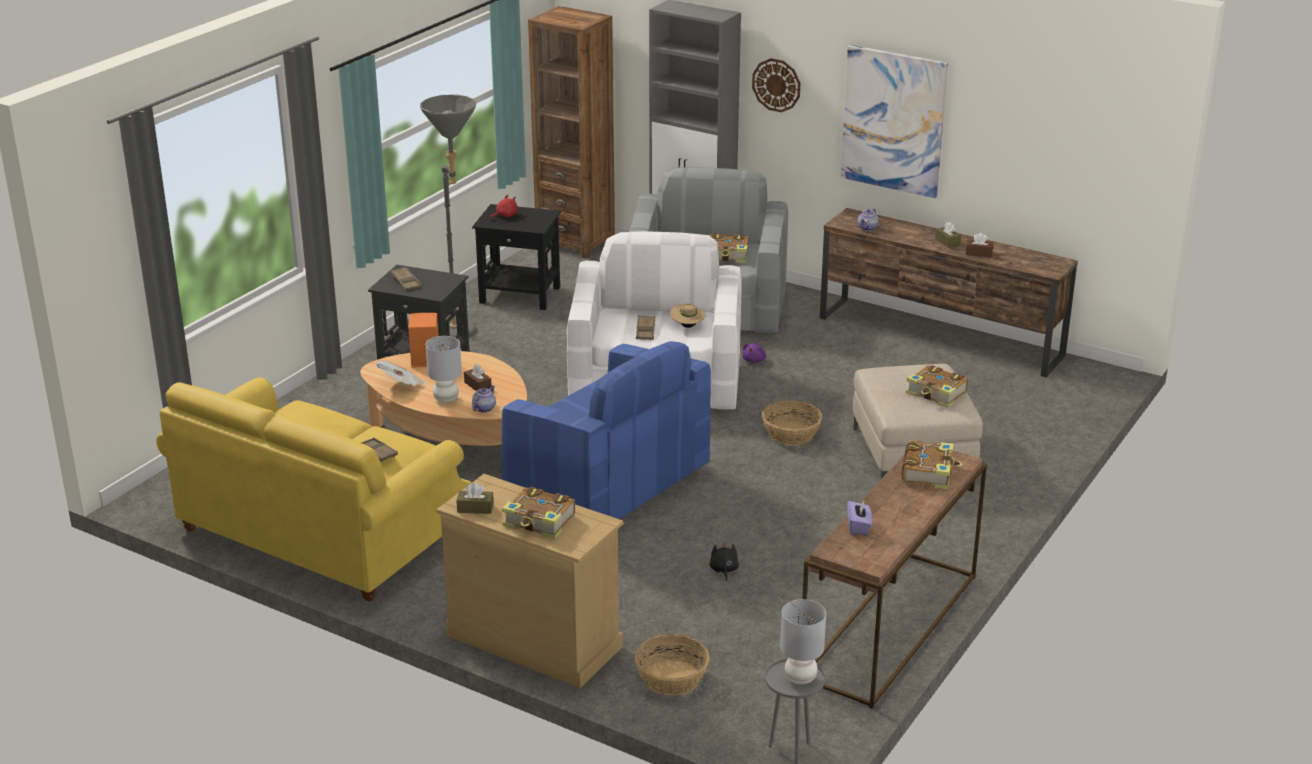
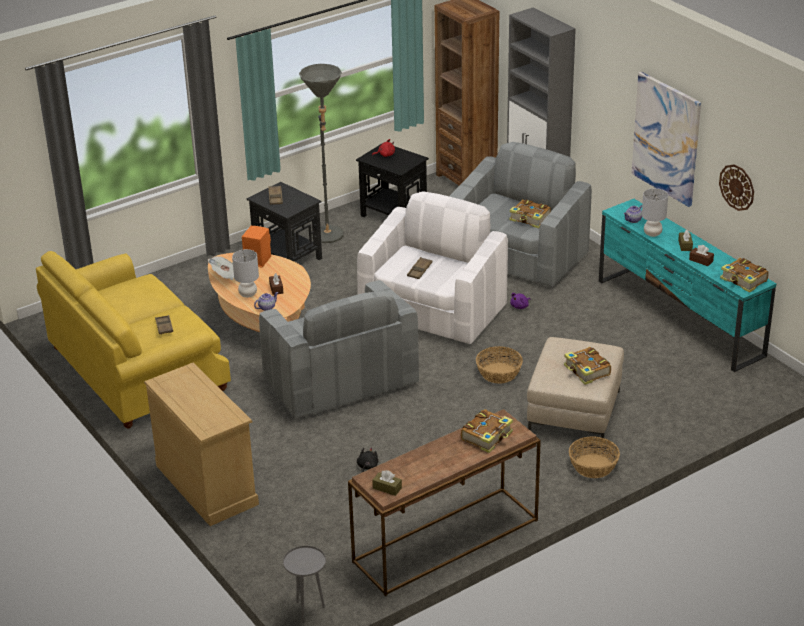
camera: 25 degrees right, 5 degrees up
(475, 508) = (167, 386): brown tissue box -> brown tissue box (387, 488)
(540, 522) = (199, 407): book -> book (744, 280)
(607, 484) = (340, 381): blue armchair -> grey armchair
(671, 678) = (272, 536): basket -> basket (593, 466)
(687, 326) = (452, 273): beige hat -> none
(776, 85) = (596, 90): wall clock -> wall clock (737, 187)
(801, 678) = (308, 562): grey table lamp -> grey table lamp (652, 234)
(858, 527) = (401, 465): purple tissue box -> none
(940, 337) = (679, 318): brown tv stand -> turquoise tv stand

